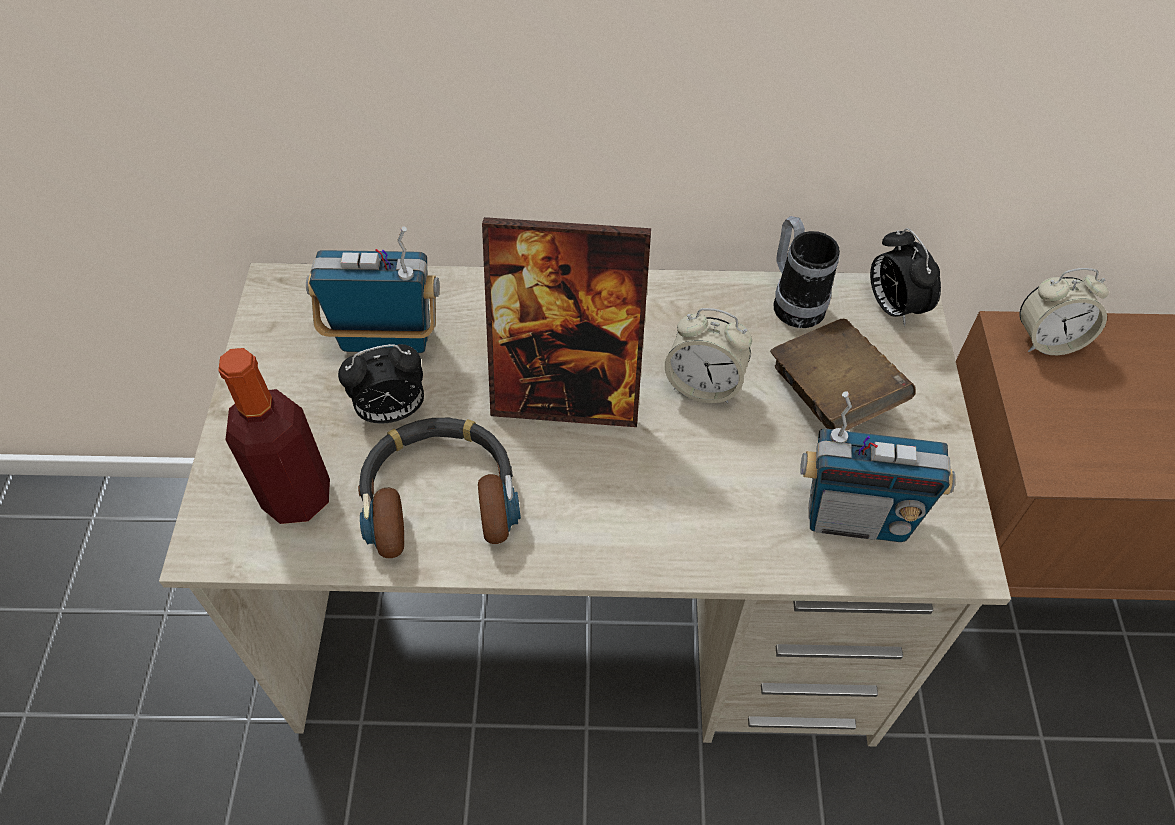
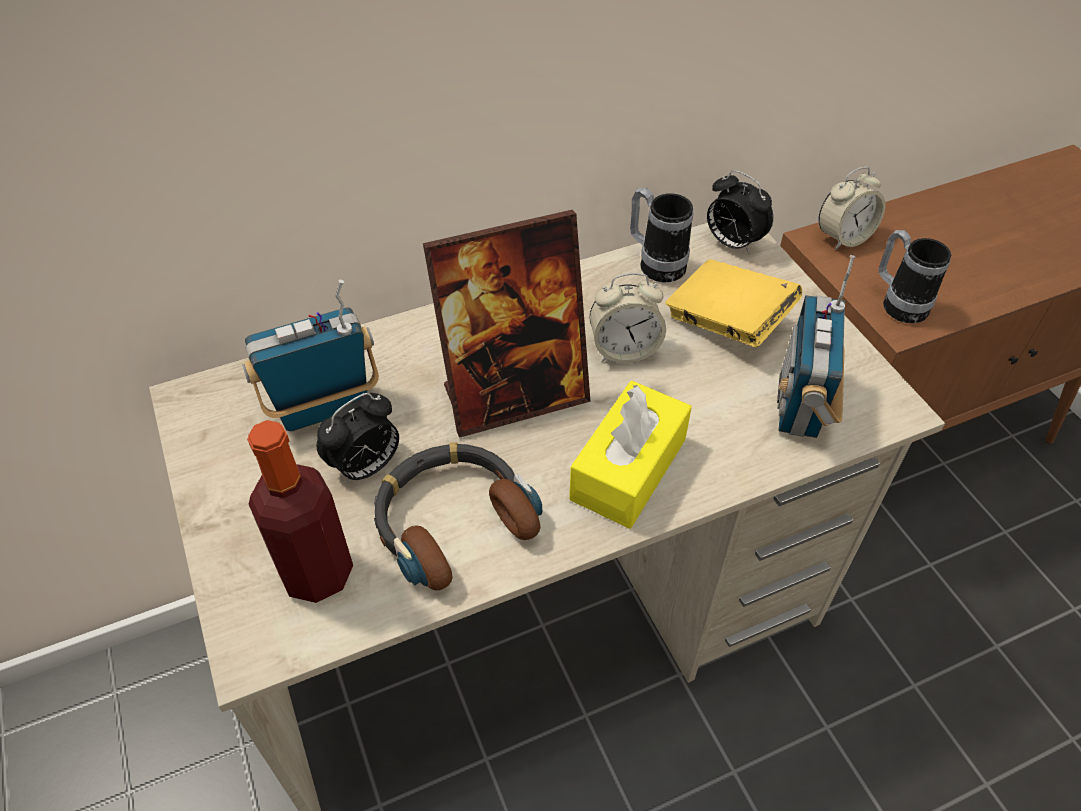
camera: 25 degrees left, 5 degrees down
(634, 512) = (628, 469): none -> yellow tissue box
(832, 395) = (727, 322): brown book -> yellow book
(856, 517) = (801, 406): radio -> radio turned 120 degrees clockwise
(1065, 440) = (897, 303): none -> mug

